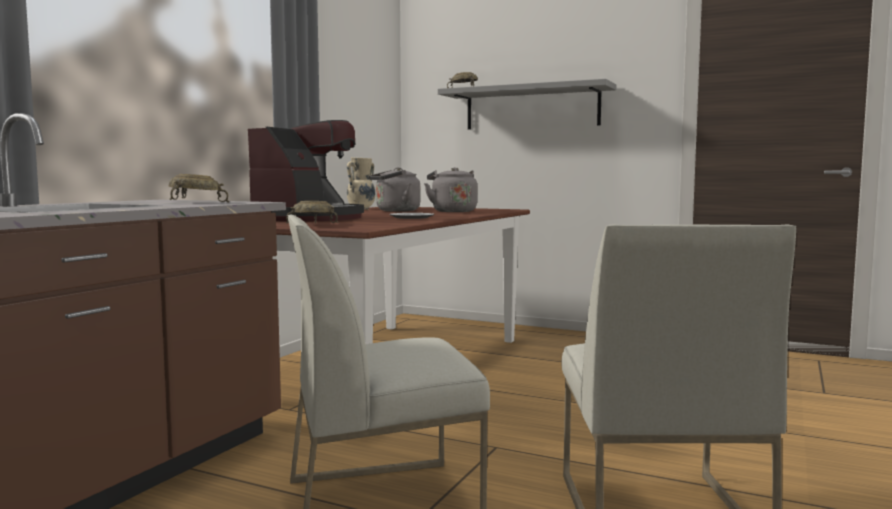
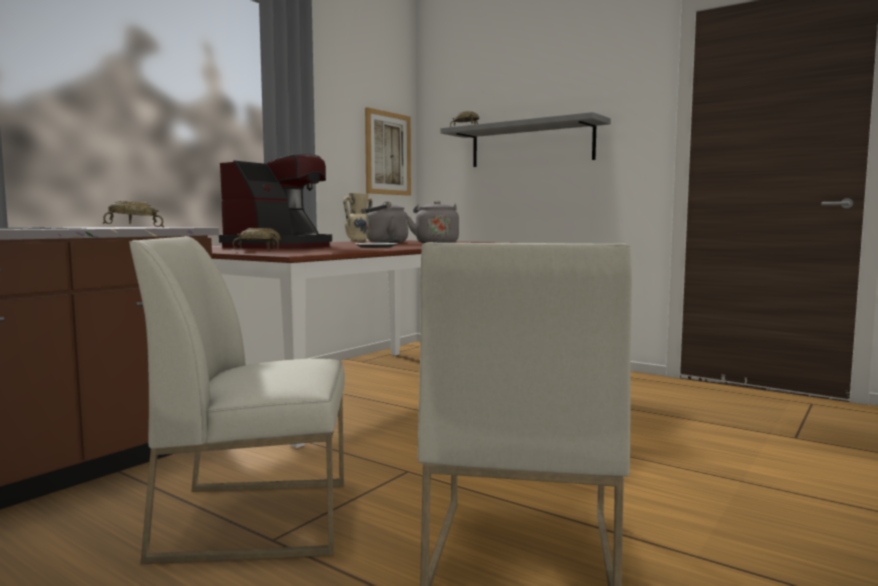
camera: 10 degrees right, 0 degrees up
(377, 114) = (388, 153): none -> picture

